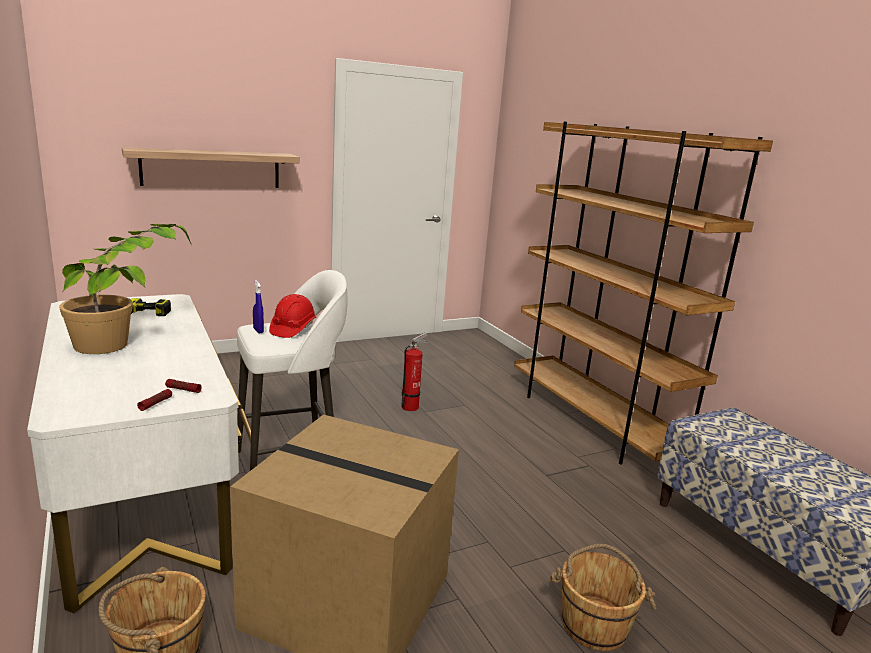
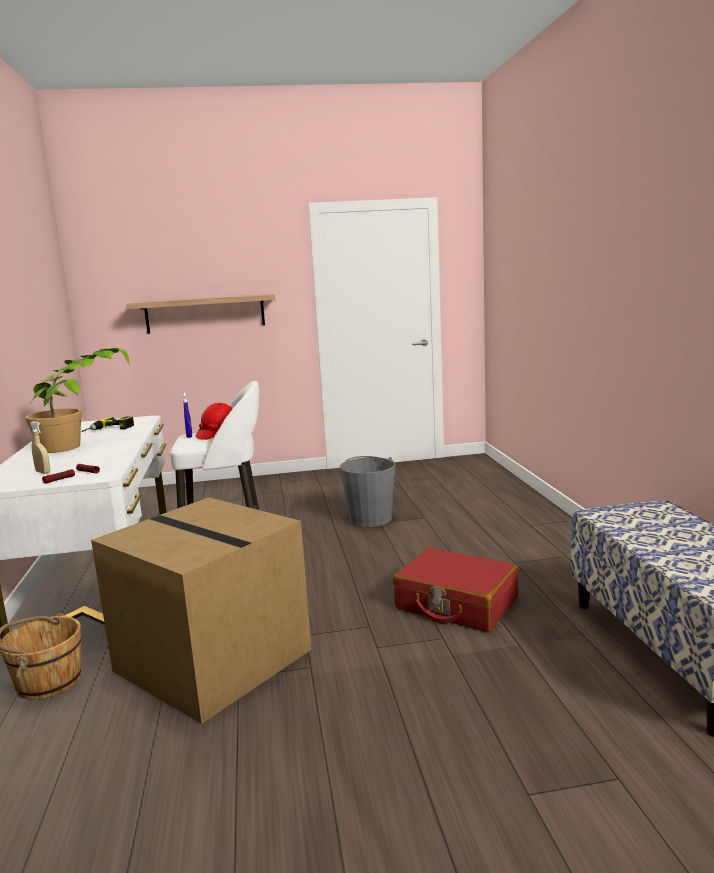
camera: 20 degrees right, 5 degrees down
(118, 389) = (43, 472): none -> beige spray bottle
(411, 406) = (370, 518): fire extinguisher -> grey bucket
(553, 508) = (456, 604): none -> red suitcase
(593, 423) = (554, 534): brown bookcase -> none
(594, 624) = (429, 698): brown bucket -> none

